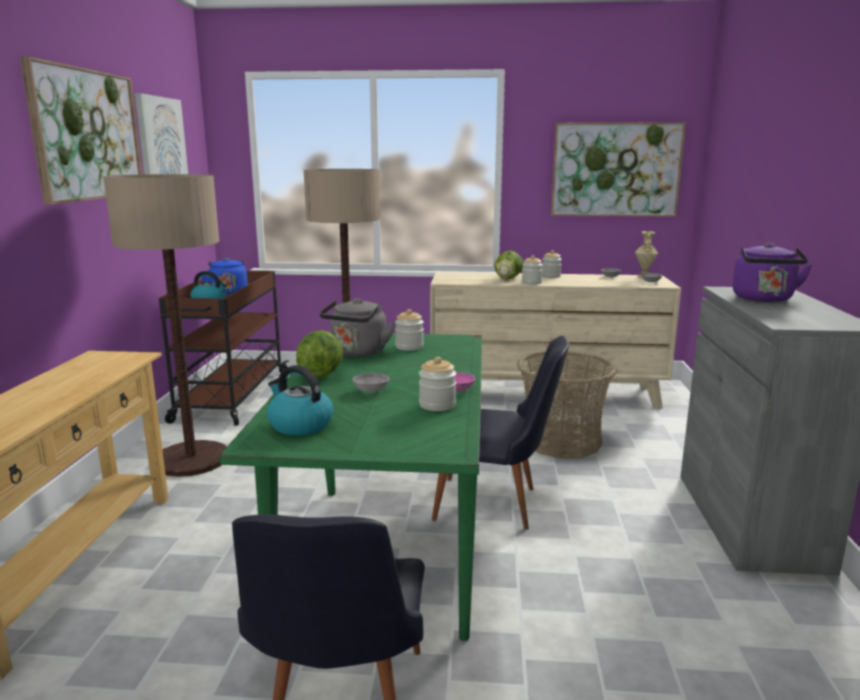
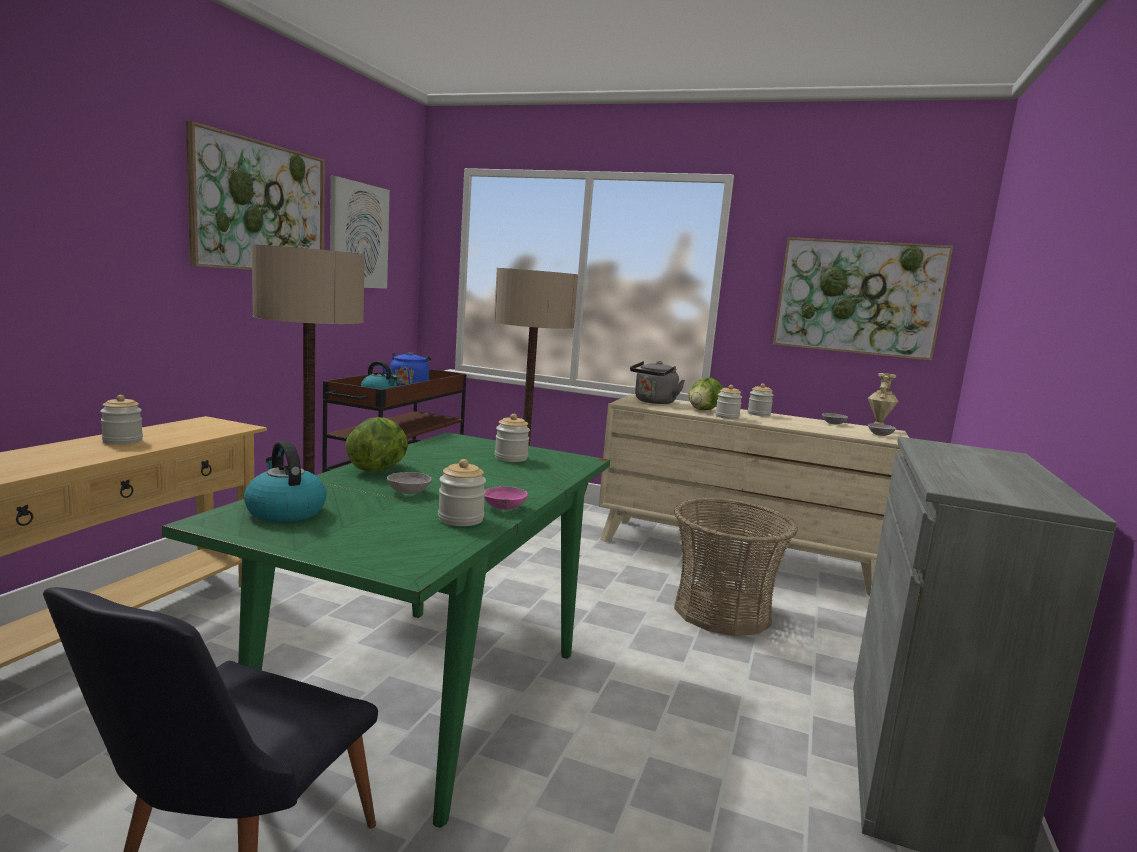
camera: 15 degrees right, 5 degrees down
(50, 388) = (122, 441): none -> jar
(357, 353) = (447, 455): grey kettle -> grey kettle (653, 402)
(497, 505) = (592, 670): black chair -> none
(764, 299) = (965, 460): purple kettle -> none

